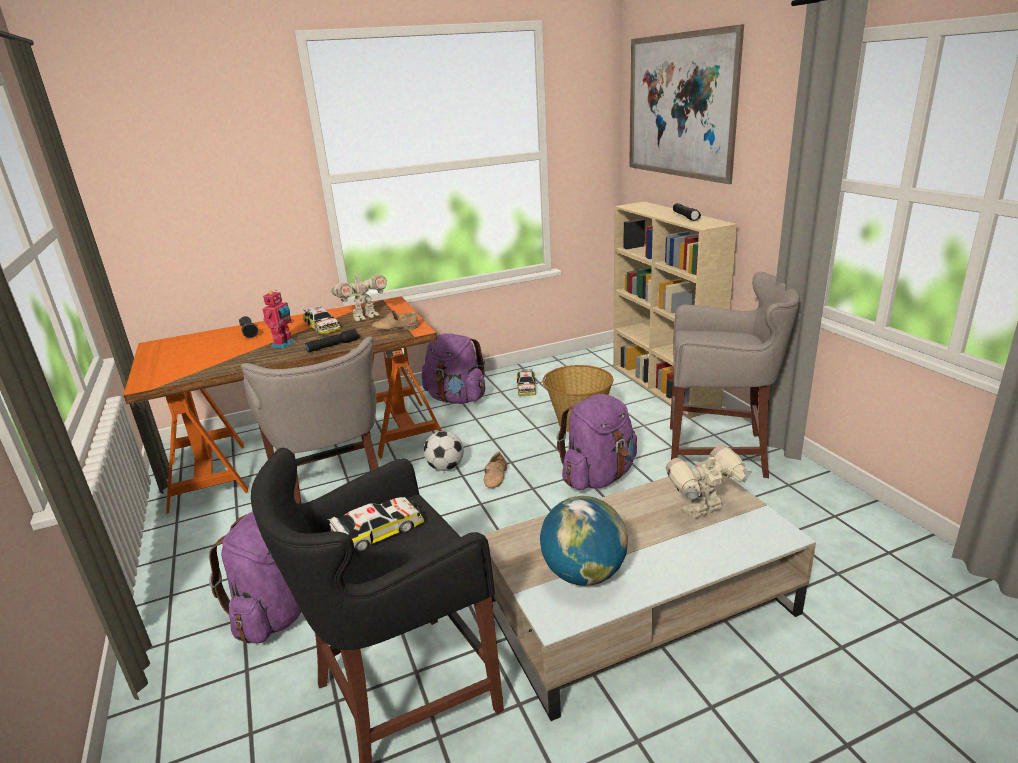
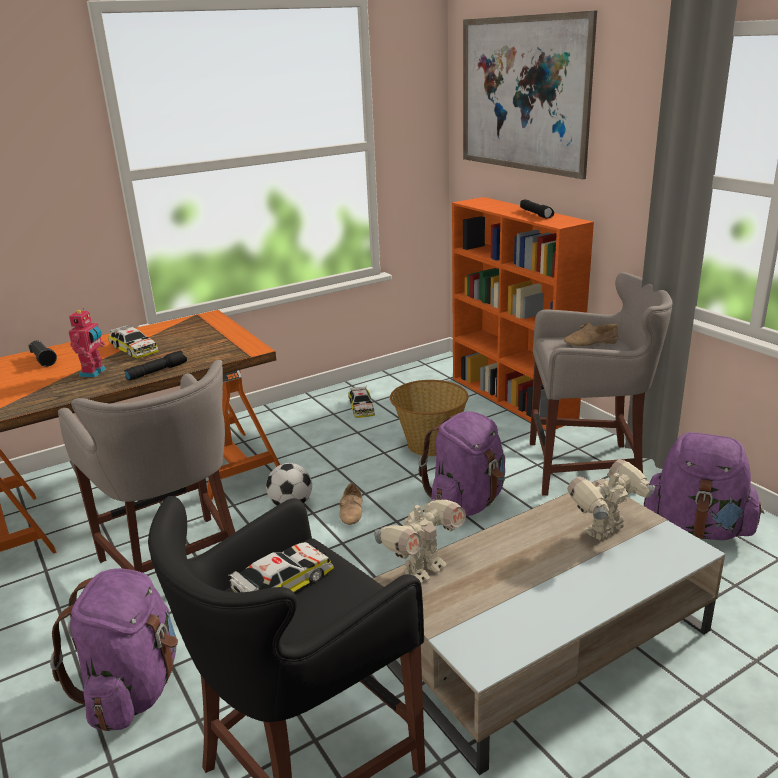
camera: 10 degrees left, 0 degrees up
(365, 317) = (183, 336): toy robot -> toy robot (422, 570)
(395, 328) = (225, 347): beige shoe -> beige shoe (591, 342)
(456, 399) = (284, 425): purple backpack -> purple backpack (697, 529)
(584, 574) = (499, 610): globe -> none
(664, 386) = (513, 399): beige bookcase -> orange bookcase

